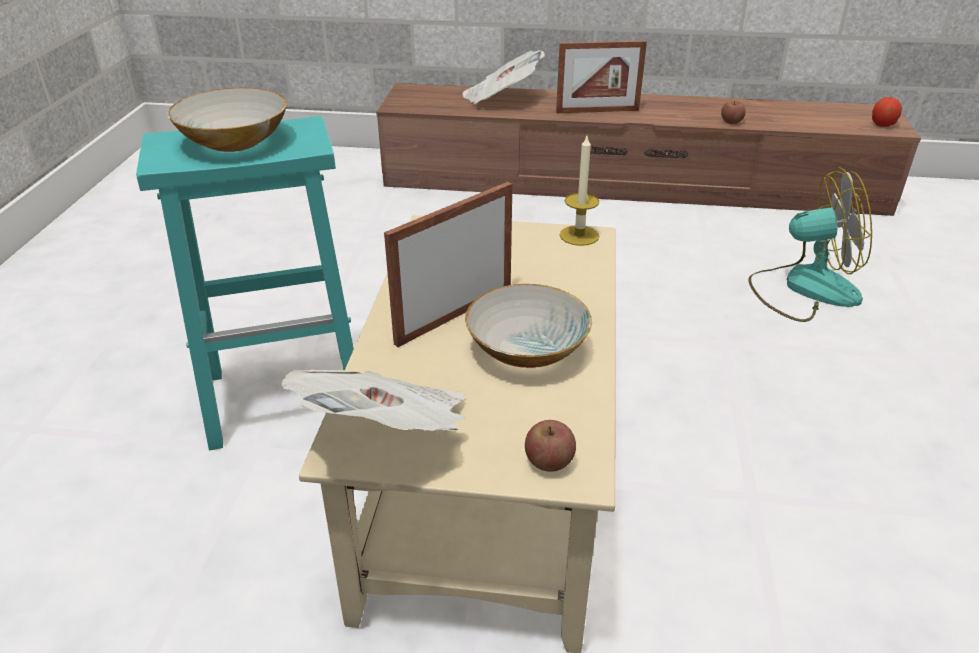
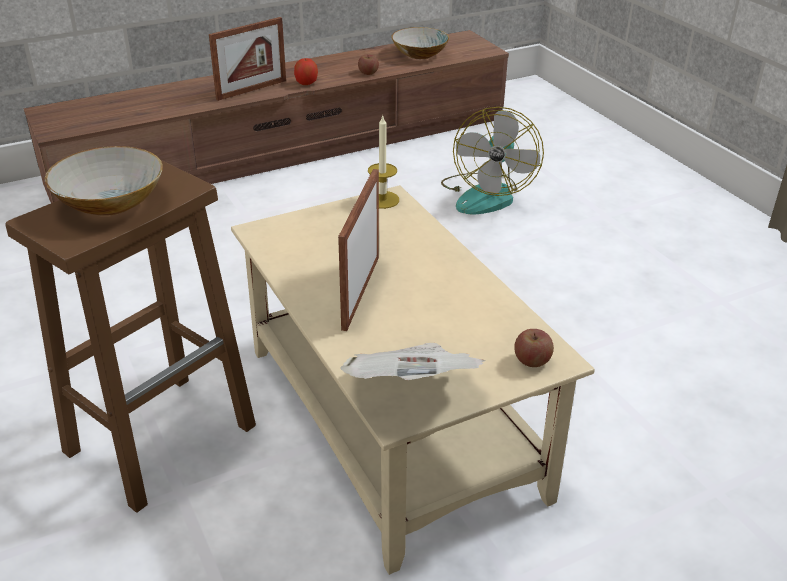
camera: 35 degrees left, 0 degrees up
(288, 396) = (162, 437): turquoise stool -> brown stool
(501, 98) = (151, 99): newspaper -> none
(526, 350) = (439, 296): bowl -> bowl (419, 55)
(803, 288) = (486, 194): fan -> fan turned 135 degrees clockwise
(882, 125) = (476, 49): apple -> apple (306, 83)

